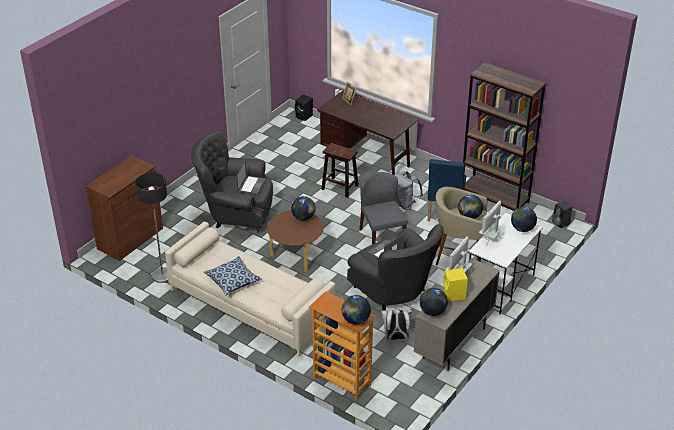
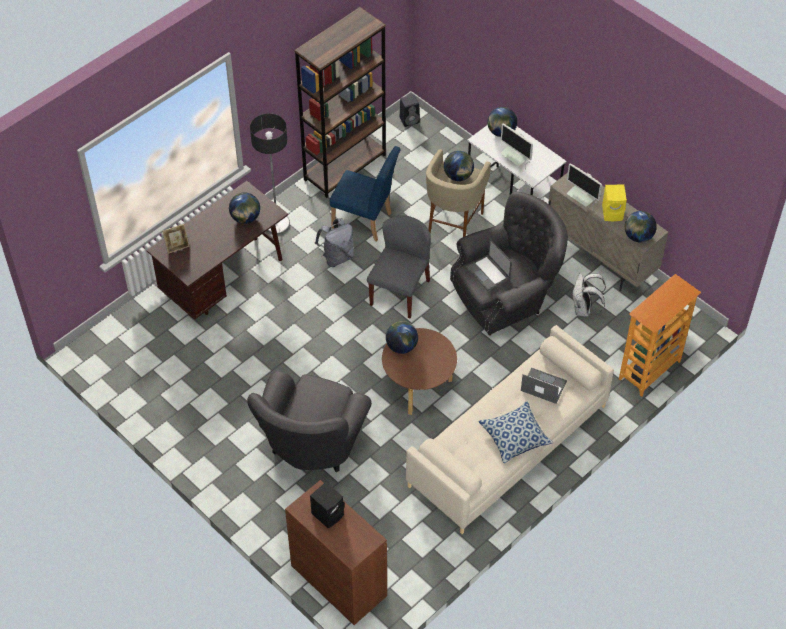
camera: 80 degrees left, 15 degrees up
(162, 275) = (429, 543): floor lamp -> floor lamp (277, 224)
(251, 185) = (317, 395): laptop -> laptop (543, 386)
(304, 116) = (91, 336): black speaker -> black speaker (328, 514)
(339, 187) = (281, 320): brown stool -> none
(355, 320) = (681, 293): globe -> globe (245, 218)
(381, 237) = (400, 292): grey chair -> grey chair turned 120 degrees clockwise

